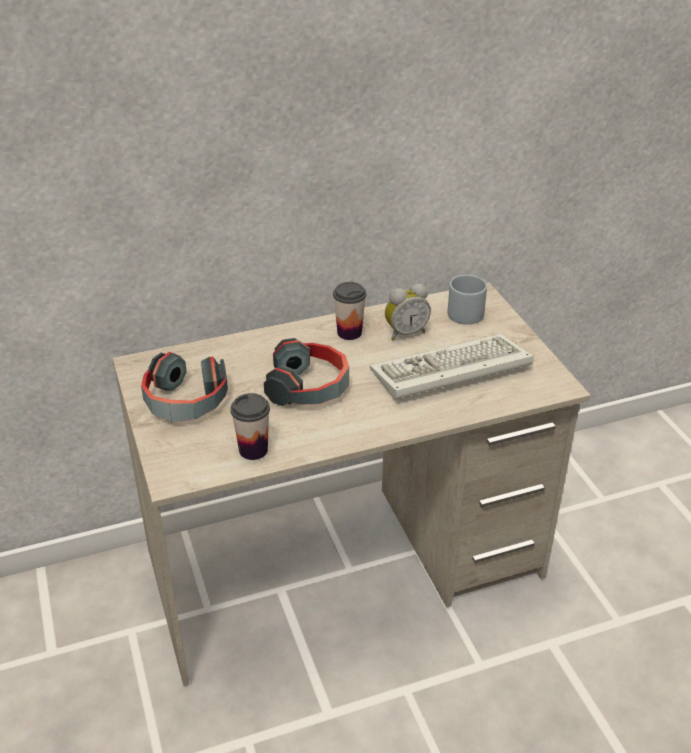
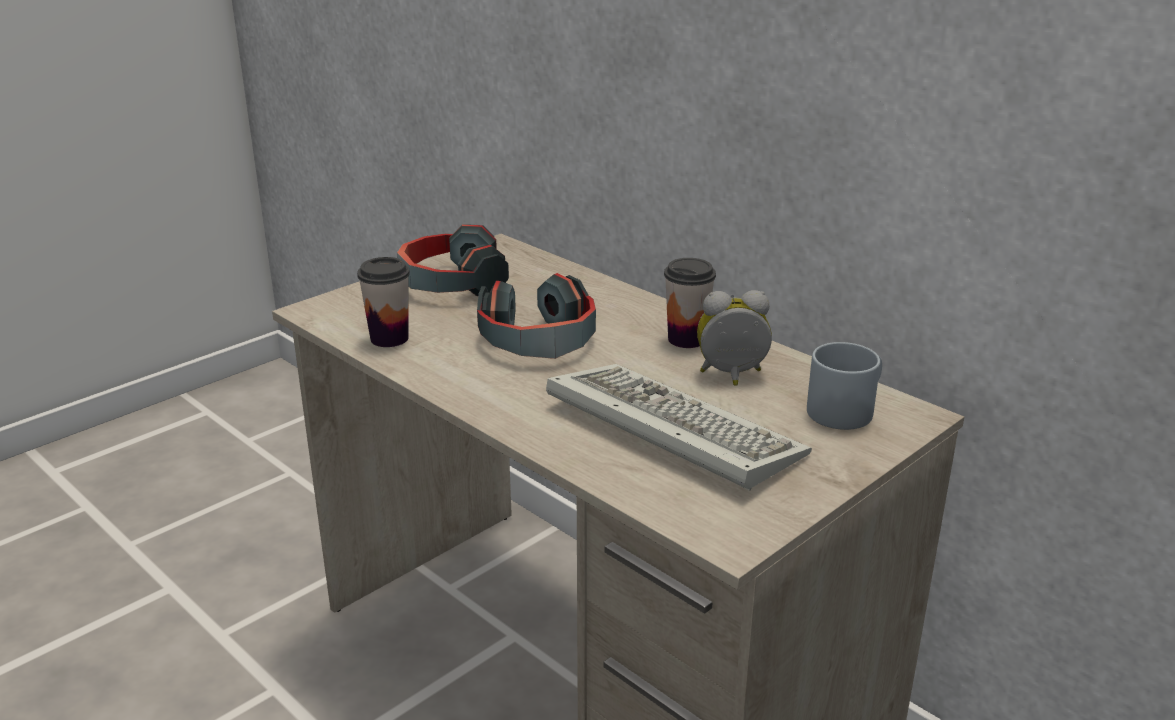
camera: 65 degrees right, 10 degrees down
(405, 333) = (732, 376): alarm clock -> alarm clock turned 135 degrees clockwise

